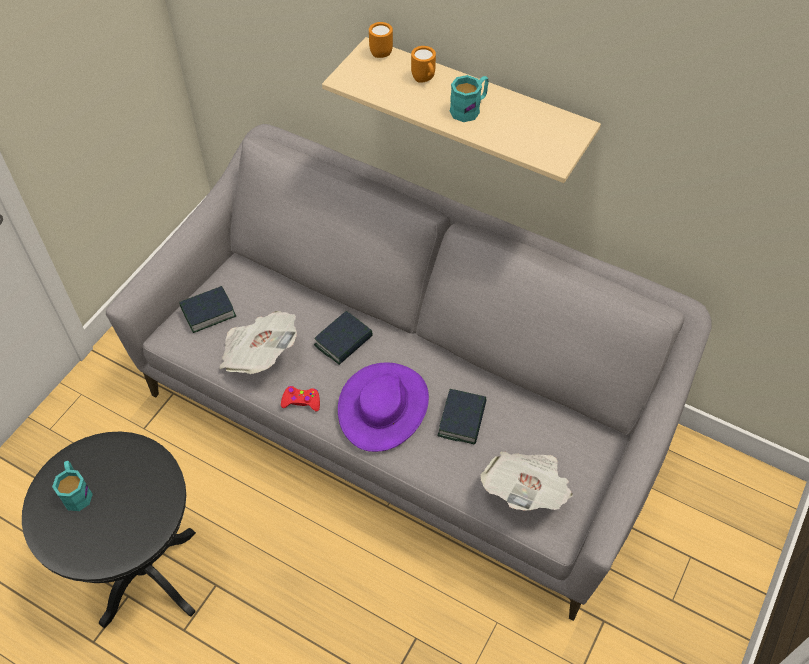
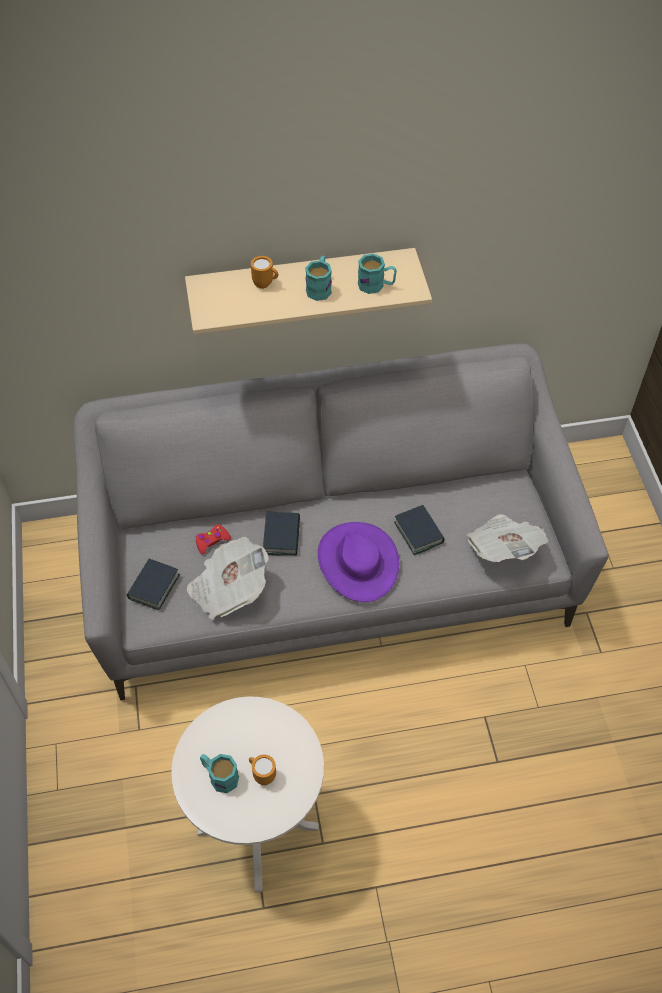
camera: 40 degrees left, 0 degrees up
(149, 576) = (258, 829): black side table -> white side table
(301, 401) = (295, 600): red game controller -> red game controller (212, 541)
(380, 52) = (209, 281): orange mug -> orange mug (262, 774)
(524, 136) = (376, 285): none -> turquoise mug

